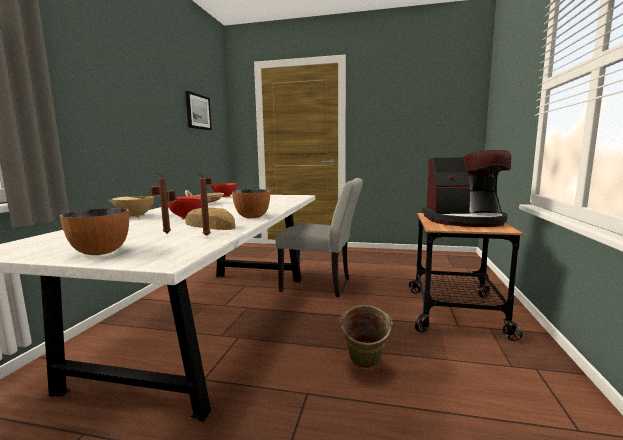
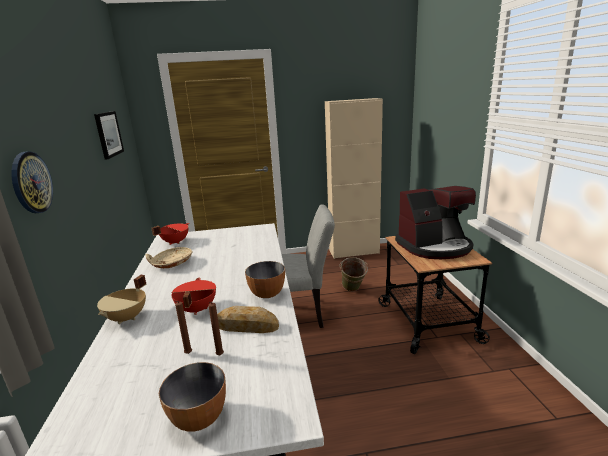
camera: 20 degrees left, 10 degrees up
(100, 106) = (31, 182): none -> wall clock
(205, 236) = (268, 351): brown candle -> brown candle (187, 354)
(364, 367) = (393, 407): green bucket -> green bucket (353, 290)
(412, 253) = (354, 252): none -> beige cabinet

